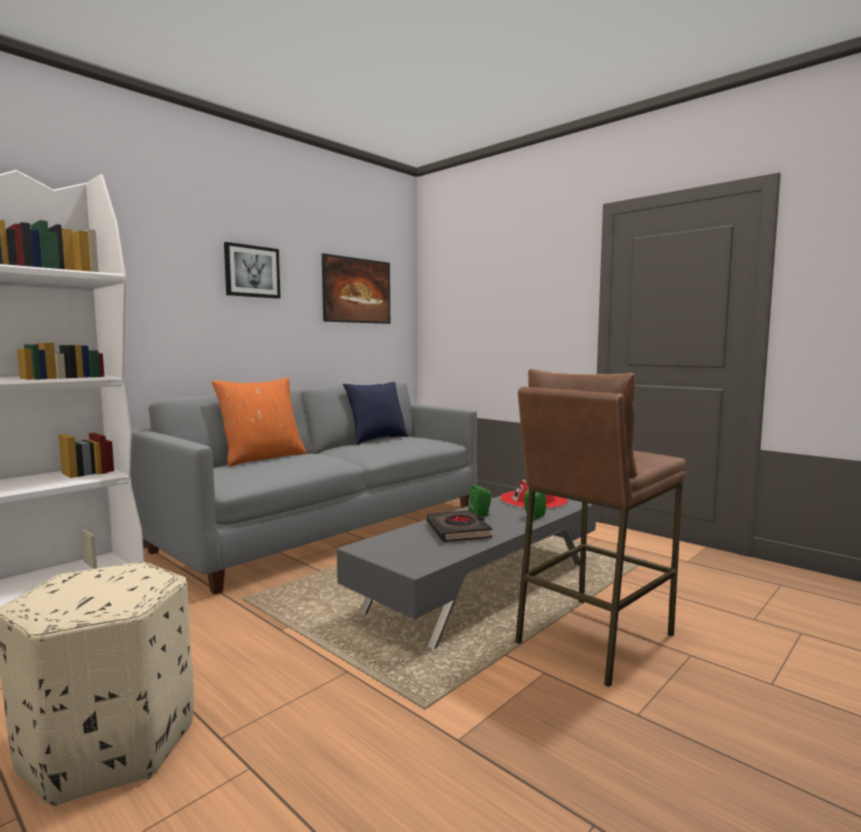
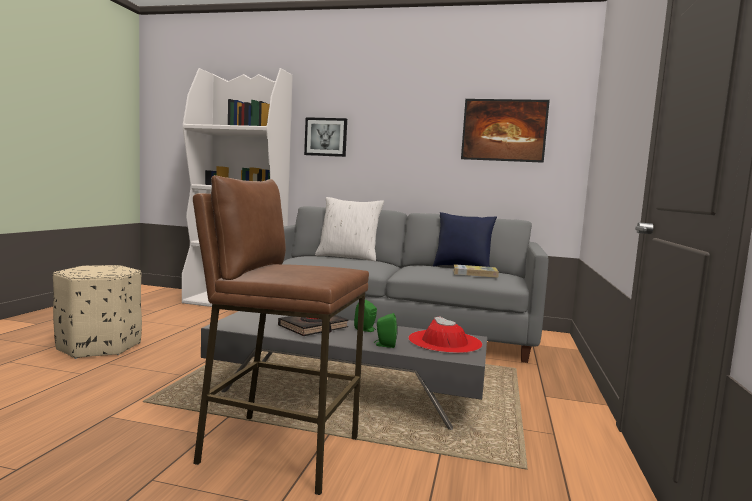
camera: 60 degrees right, 0 degrees up
(252, 271) = (397, 119): picture -> picture (326, 137)
(262, 458) = (348, 257): orange pillow -> white pillow
(414, 441) = (475, 273): none -> book

